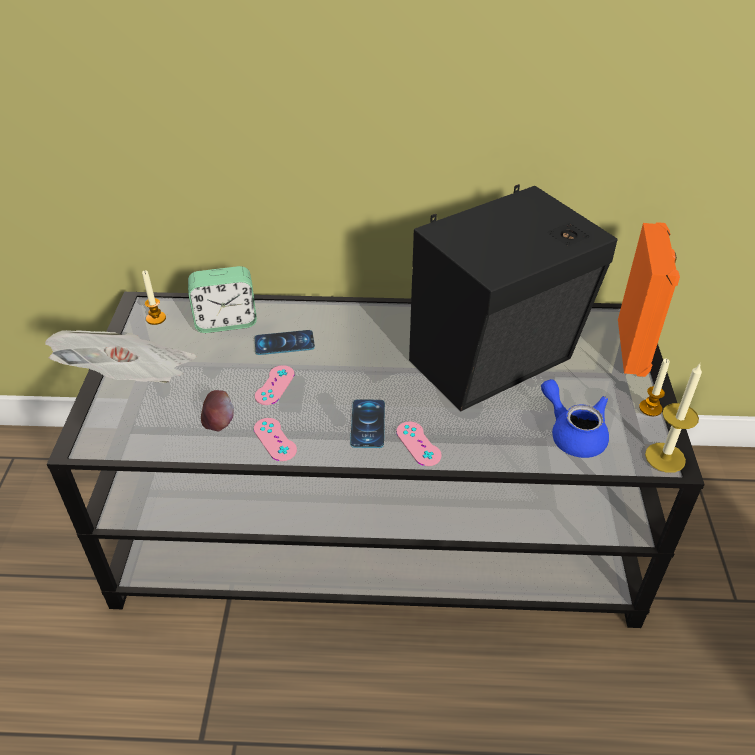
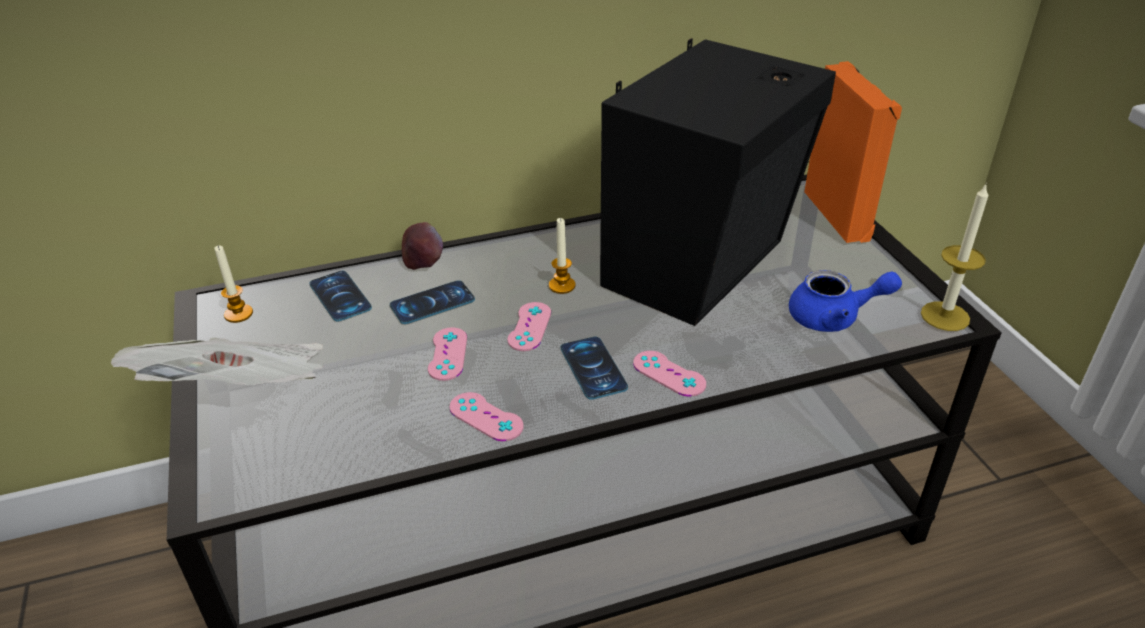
camera: 20 degrees left, 5 degrees down
(218, 423) = (397, 418): apple -> apple (423, 262)
(226, 322) = (340, 296): alarm clock -> phone
(341, 379) = (529, 327): none -> pink game controller
(573, 434) = (834, 317): blue teapot -> blue teapot turned 150 degrees clockwise
(650, 408) = (896, 271): candle -> candle (562, 285)

